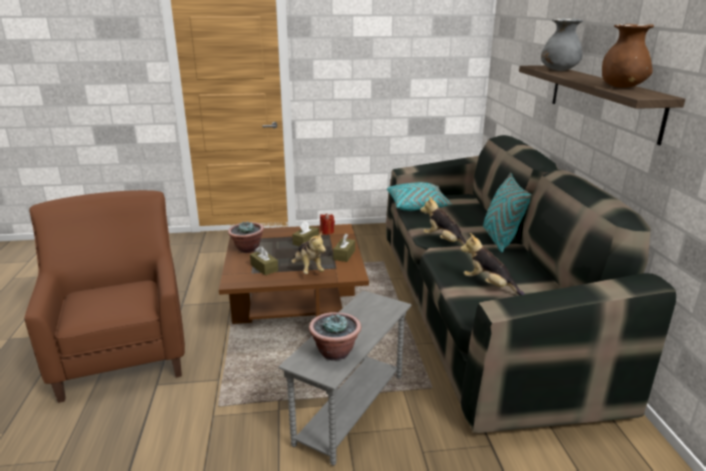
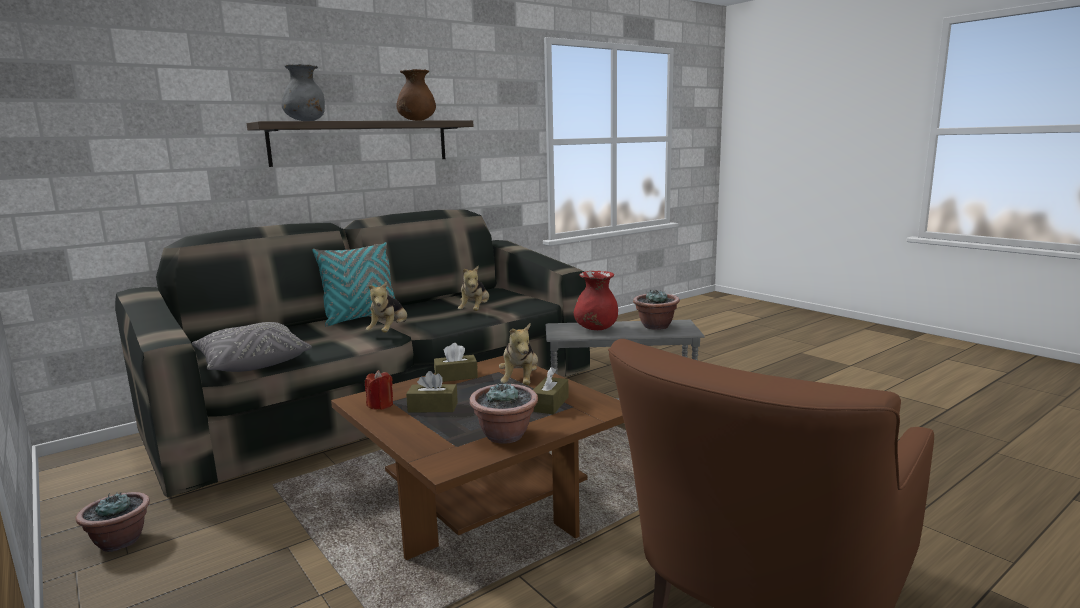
camera: 120 degrees left, 10 degrees down
(308, 269) = (520, 382): plush toy -> plush toy turned 150 degrees clockwise
(364, 318) = (596, 329): none -> red vase
(366, 233) = (120, 541): none -> potted plant
(417, 206) = (252, 363): turquoise pillow -> grey pillow

